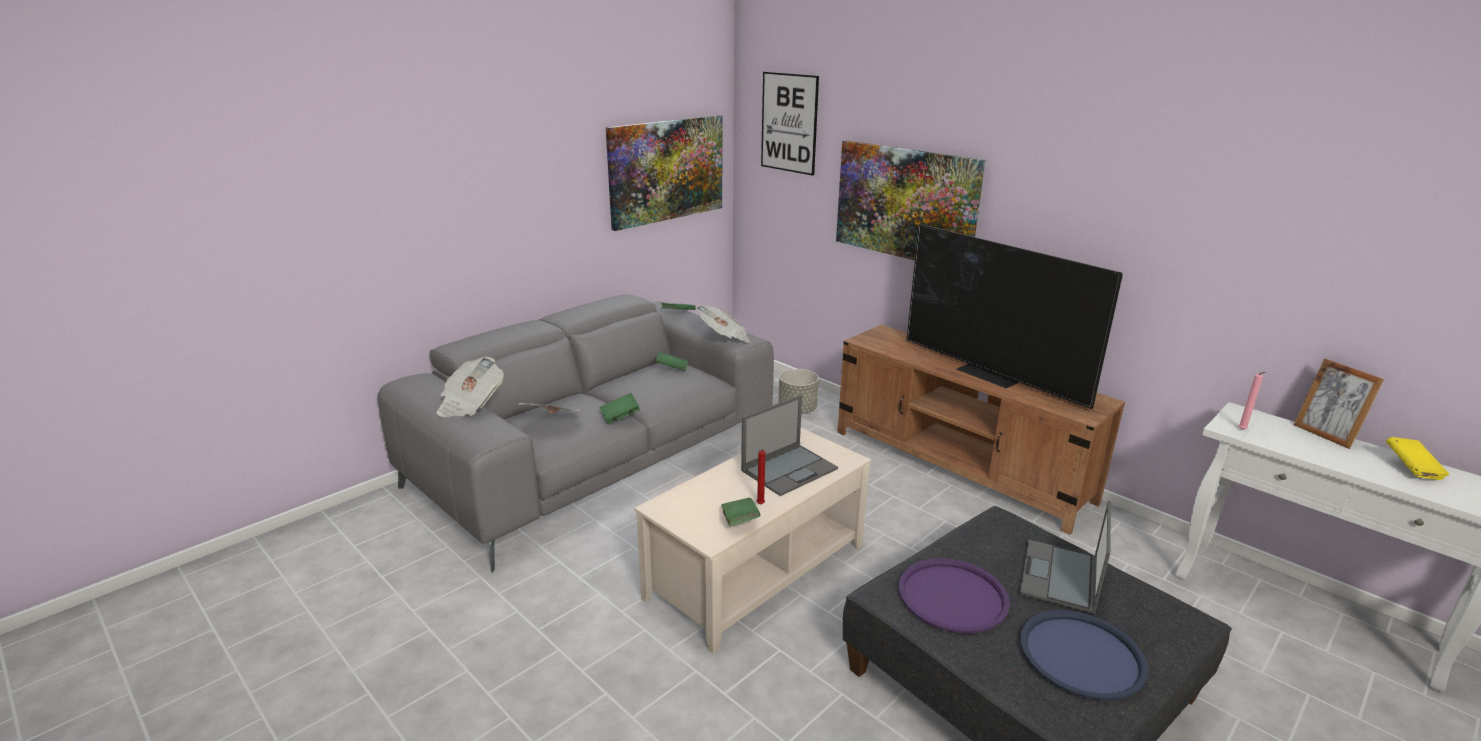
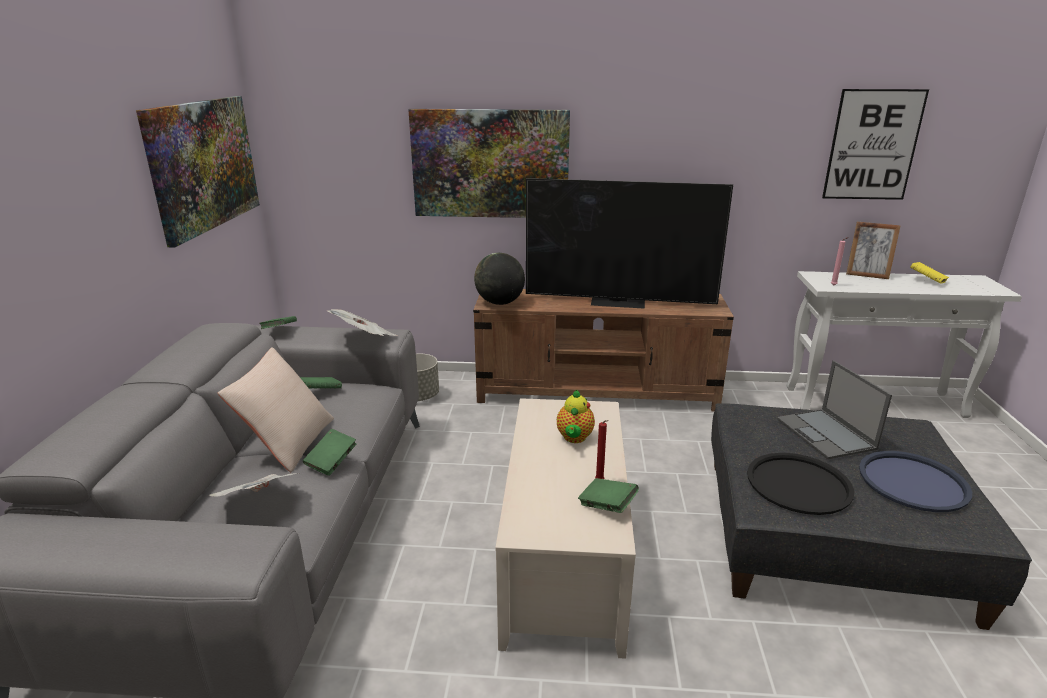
camera: 40 degrees left, 0 degrees up
(470, 404) = (153, 525): newspaper -> none
(613, 394) = (287, 441): none -> beige pillow
(789, 123) = (331, 97): picture -> picture (873, 145)
(790, 469) = (574, 438): laptop -> teapot
(874, 342) = (500, 303): none -> globe
(952, 596) = (798, 484): purple tray -> black tray

